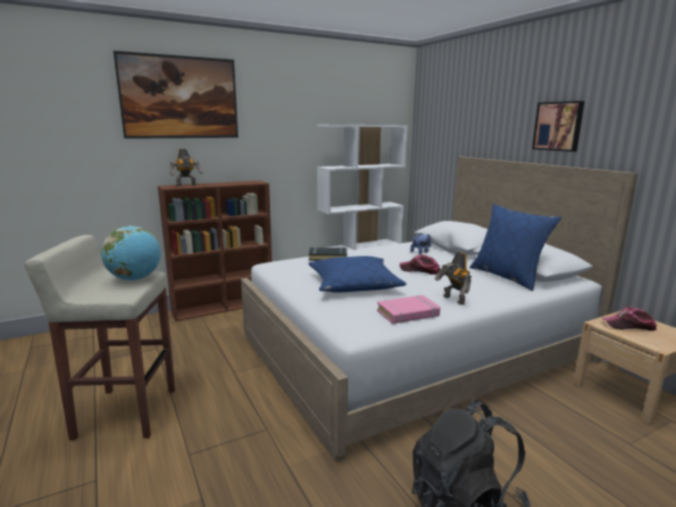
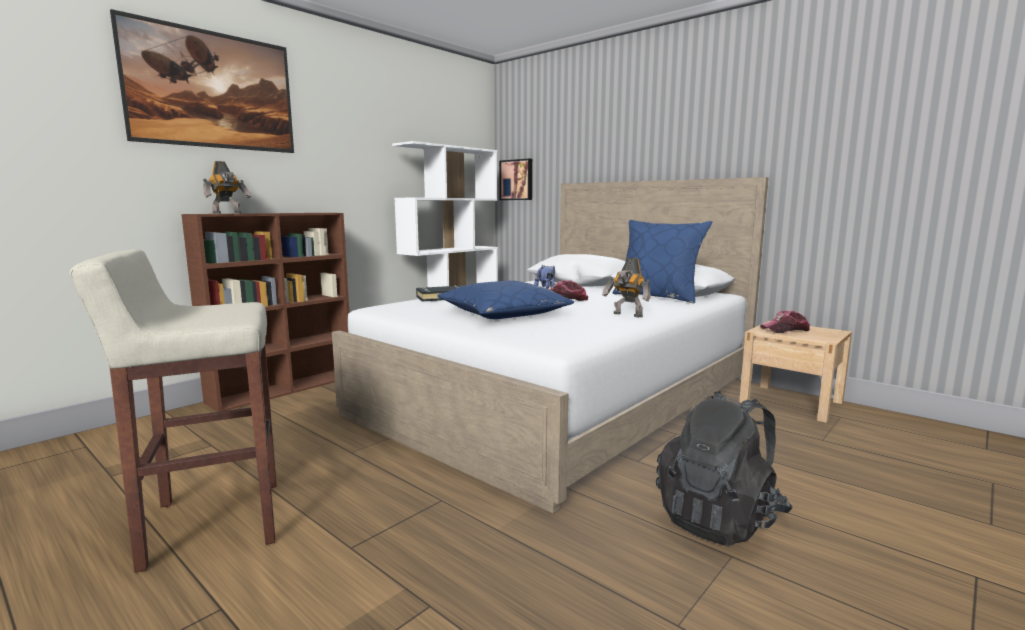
camera: 20 degrees left, 5 degrees down
(135, 279) = (230, 308): globe -> none
(408, 313) = (594, 327): pink book -> none
(558, 126) = (678, 139): picture -> picture (517, 180)

